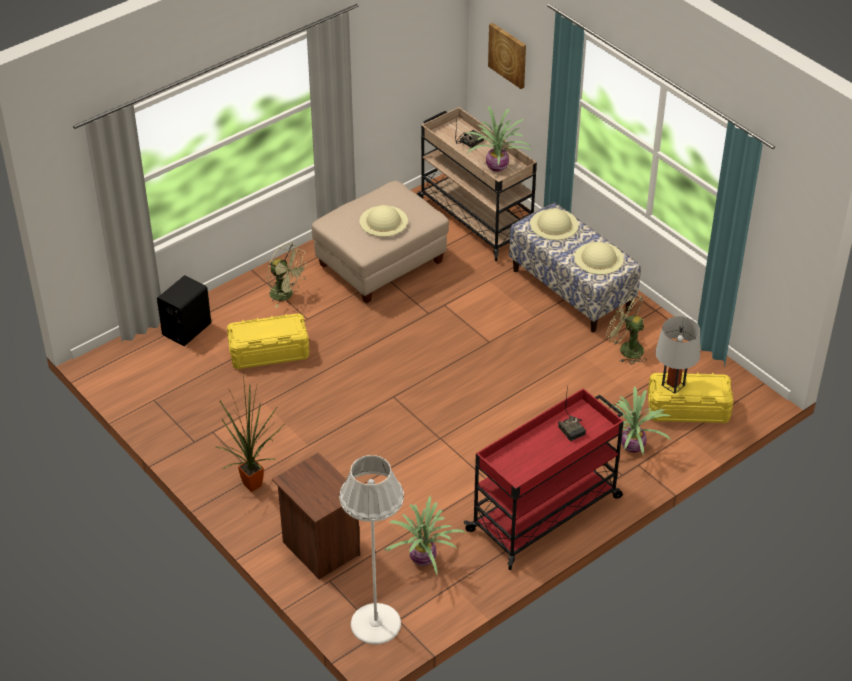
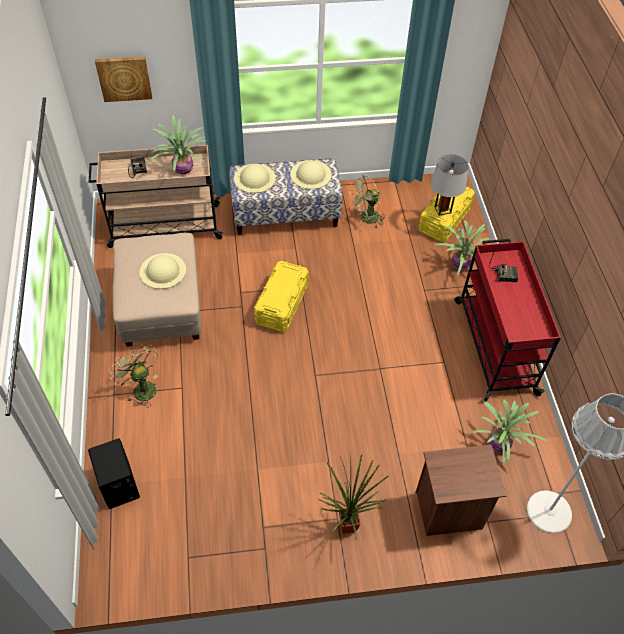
camera: 60 degrees left, 10 degrees up
(269, 352) = (200, 435): yellow storage box -> yellow storage box (282, 304)
(286, 295) = (141, 388): green fan -> green fan turned 105 degrees counterclockwise

